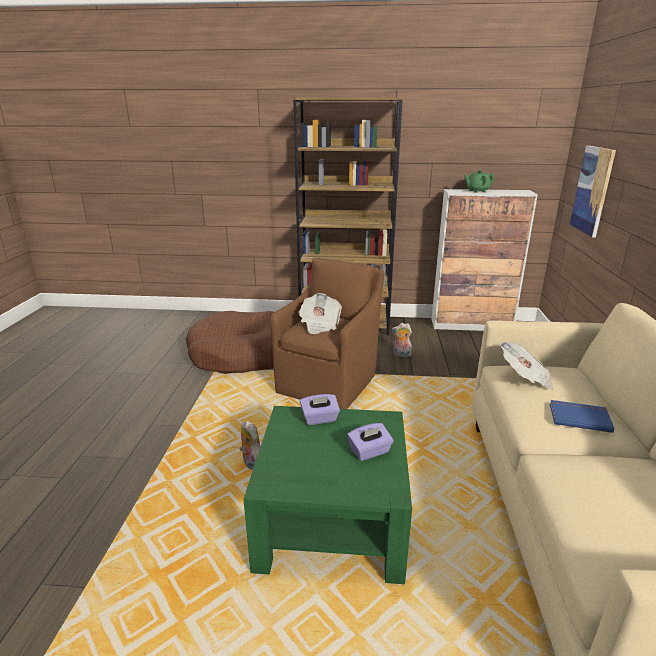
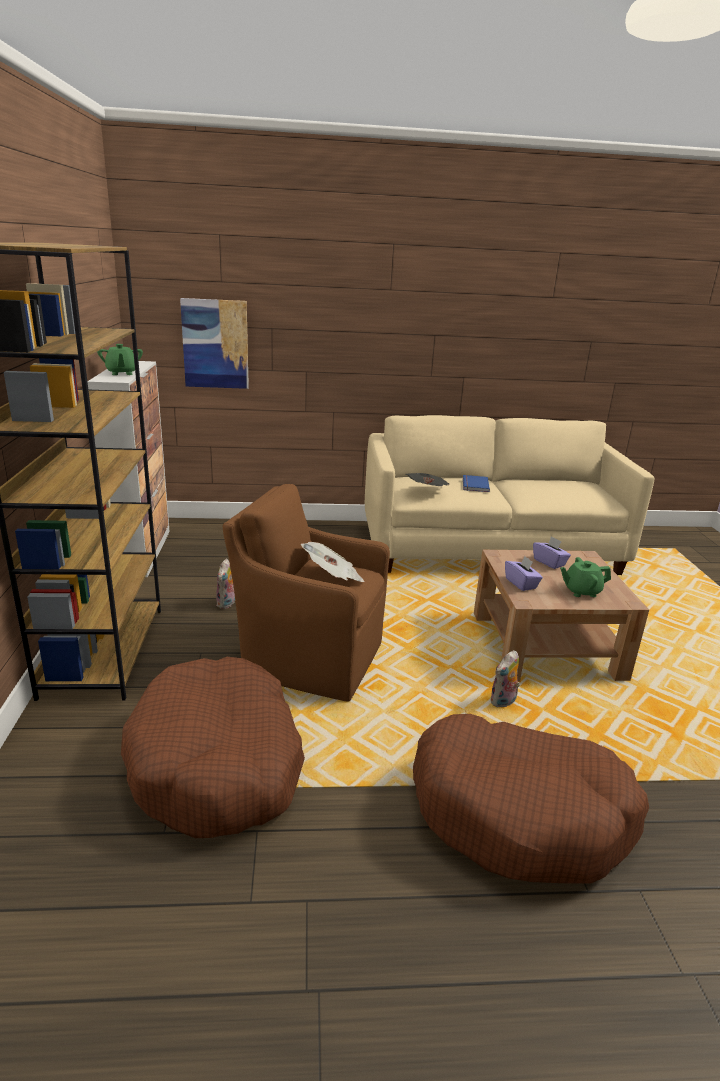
camera: 100 degrees left, 0 degrees up
(146, 444) = (520, 813): none -> brown dog bed
(296, 456) = (581, 591): none -> green teapot
(332, 520) = (545, 645): green coffee table -> brown coffee table

